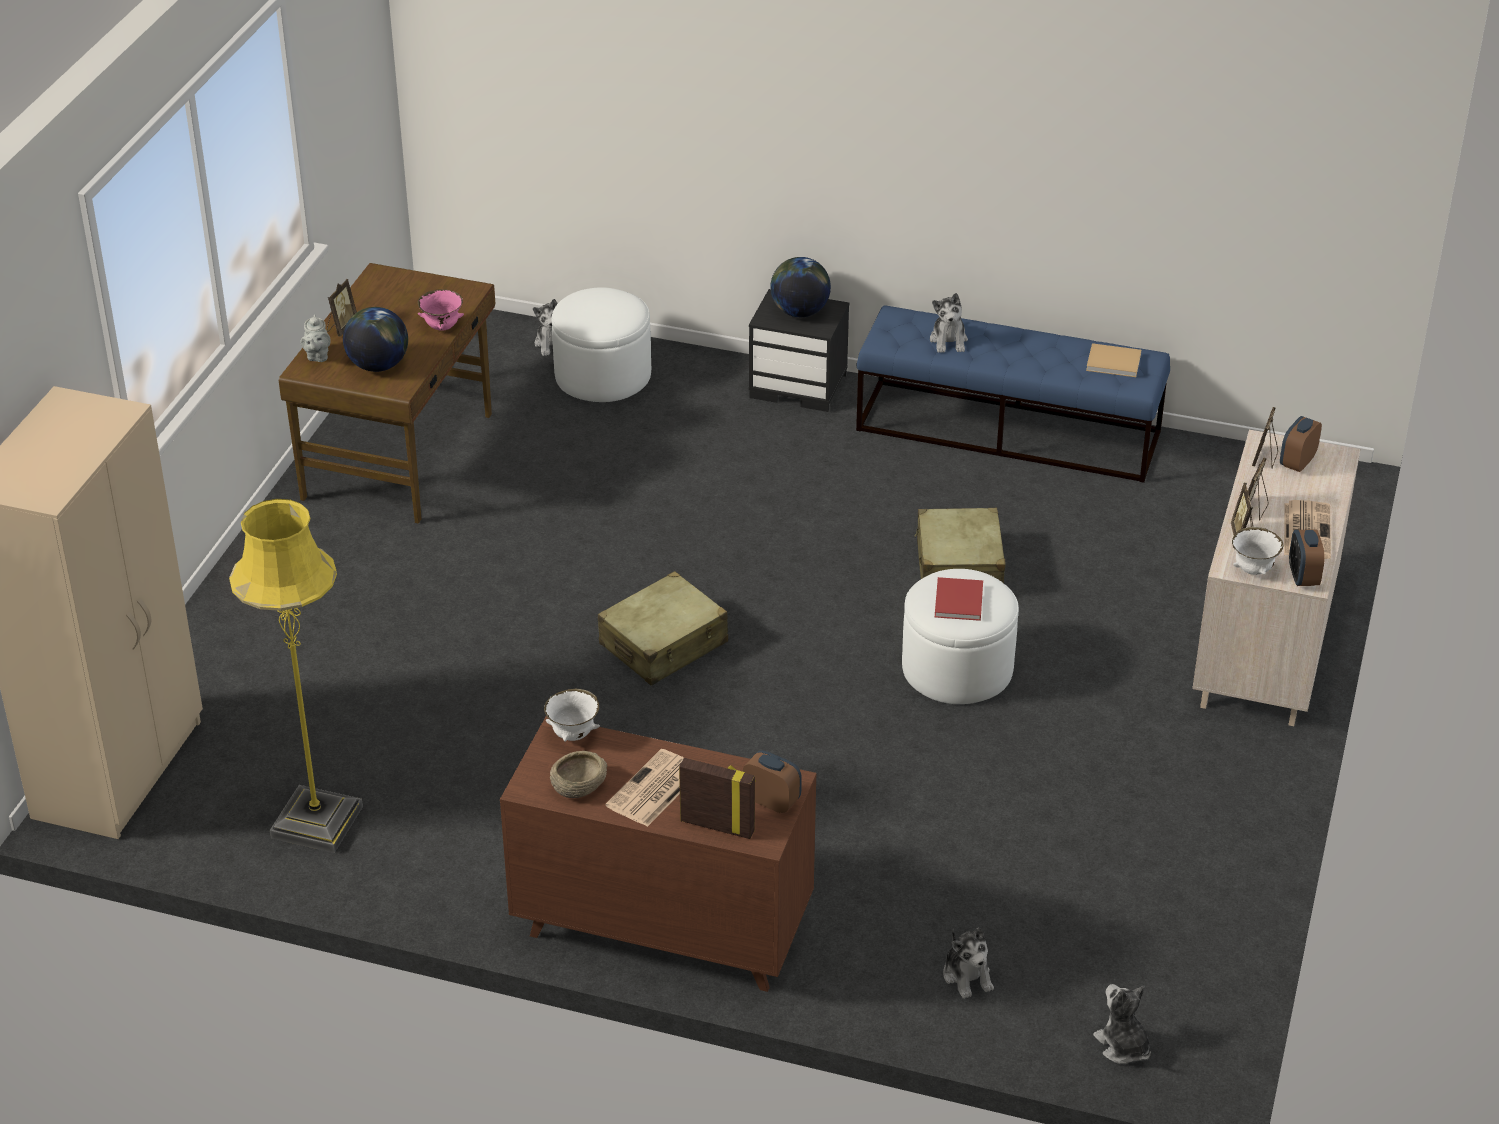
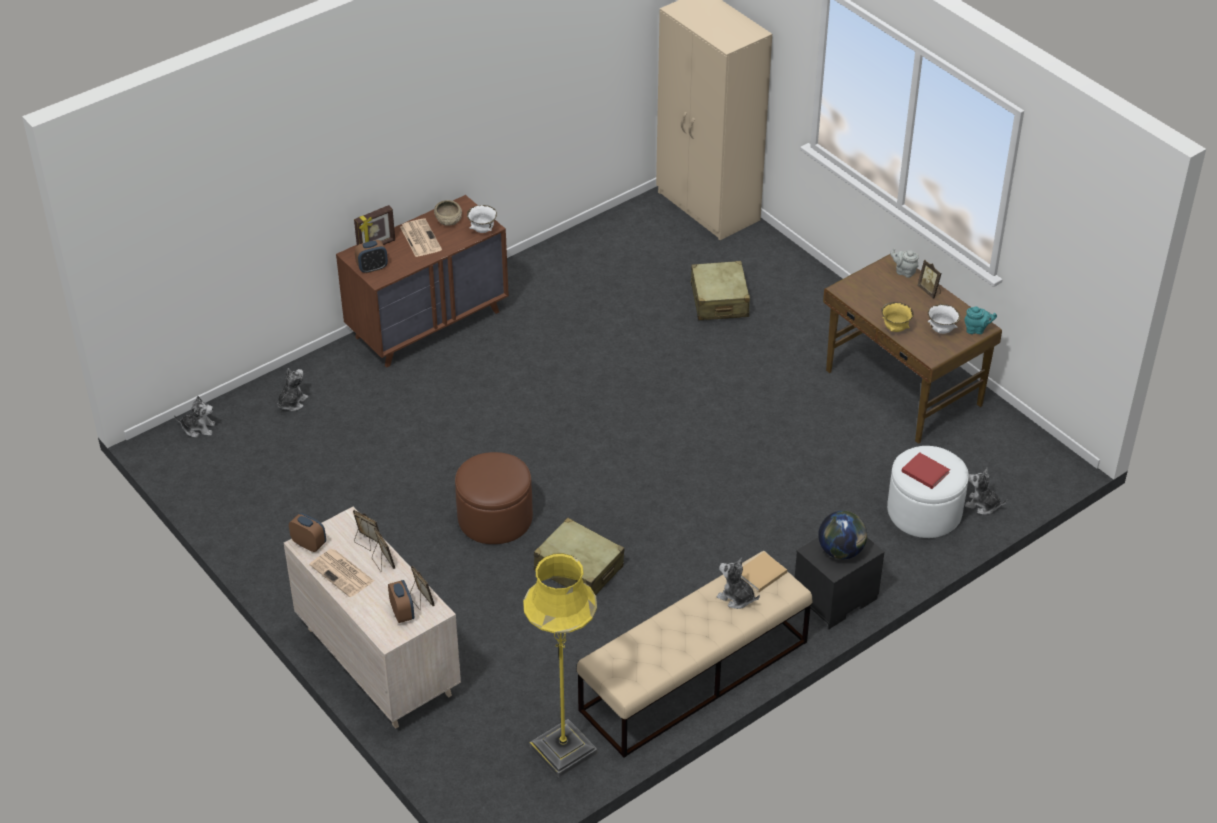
camera: 125 degrees right, 5 degrees up
(317, 822) = (609, 250): yellow floor lamp -> yellow floor lamp (563, 750)
(378, 365) = (873, 290): globe -> none
(388, 276) = (977, 330): none -> turquoise teapot
(442, 327) = (895, 328): pink bowl -> yellow bowl
(664, 644) = (628, 416): beige suitcase -> beige suitcase (719, 301)
(957, 669) = (495, 518): white ottoman -> brown ottoman
(958, 602) = (490, 471): red book -> red book (924, 471)
(967, 976) = (292, 402): plush toy -> plush toy turned 105 degrees clockwise
(1009, 431) = (693, 676): blue bench -> beige bench
(1115, 363) = (636, 667): beige book -> beige book (760, 574)
(1253, 570) = (336, 527): white bowl -> white bowl (941, 331)

